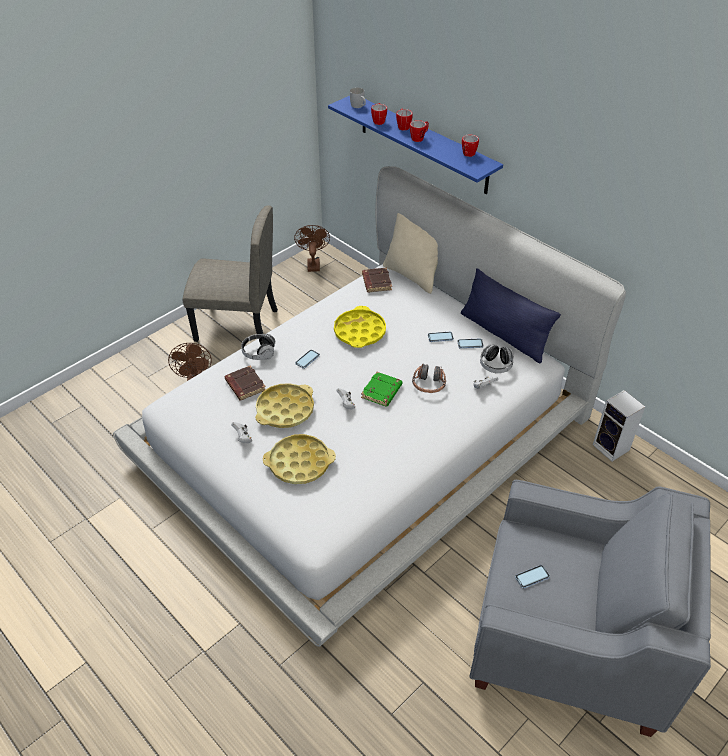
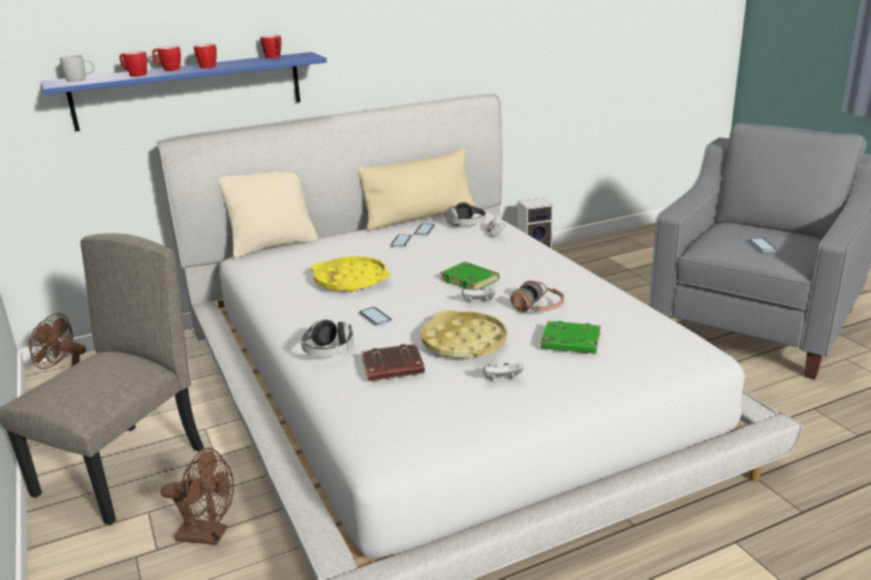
camera: 70 degrees left, 20 degrees down
(299, 463) = (570, 343): yellow tray -> green book
(376, 282) = (265, 262): brown book -> none
(429, 384) = (474, 256): headphones -> headphones (538, 308)
(504, 334) = (419, 218): blue pillow -> beige pillow

